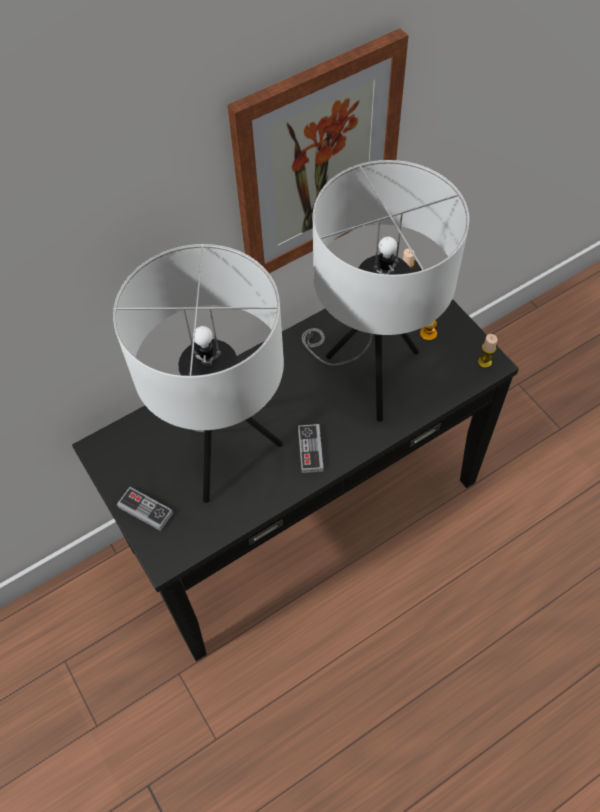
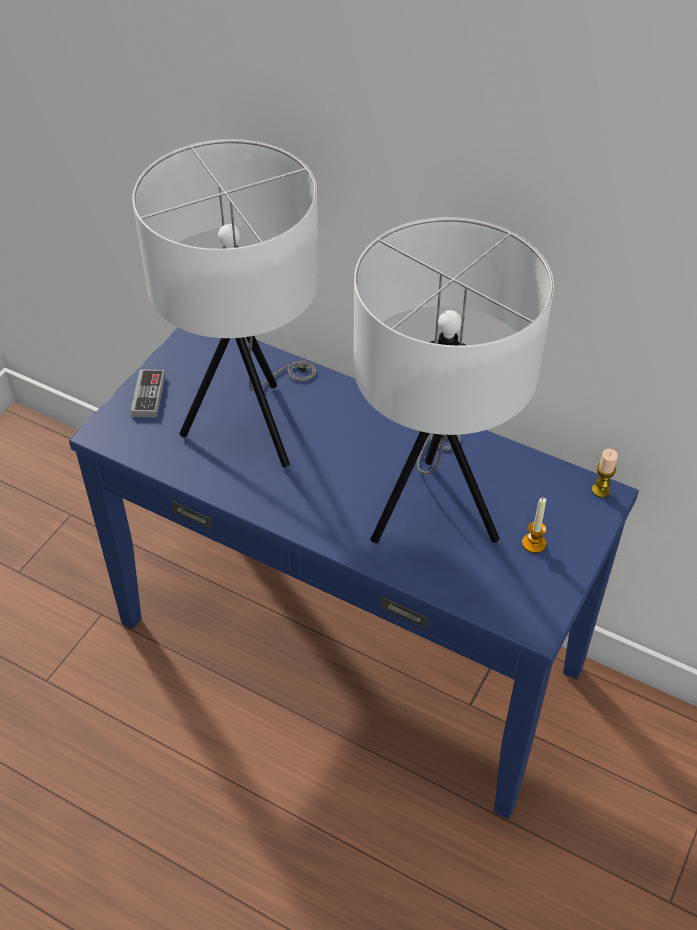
camera: 60 degrees right, 10 degrees down
(303, 512) = (349, 644): black console table -> blue console table
(310, 449) = (296, 495): game controller -> none
(317, 161) = (529, 226): picture -> none
(484, 362) = (533, 617): candle -> none

